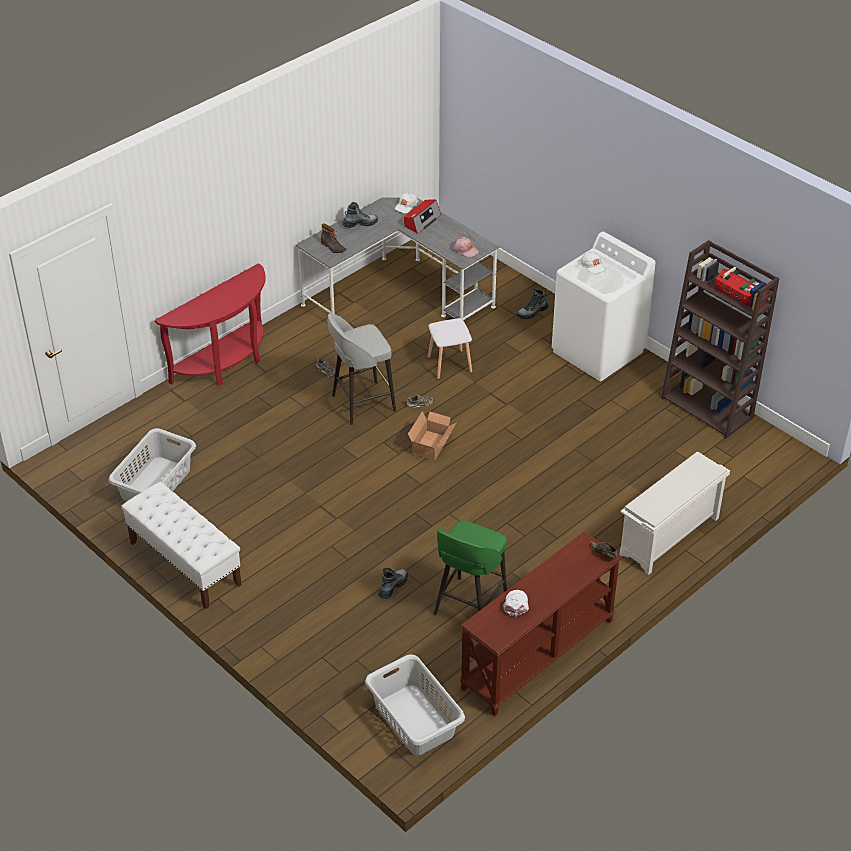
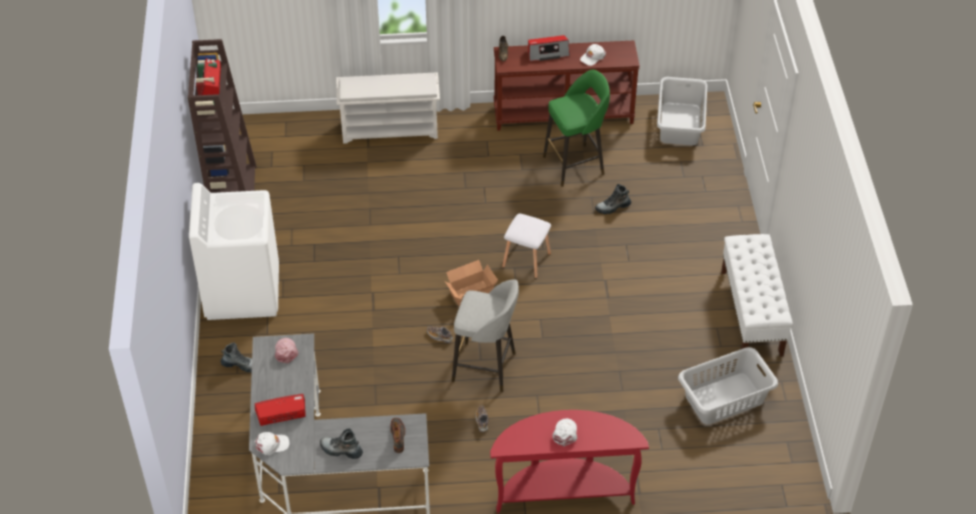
camera: 140 degrees left, 5 degrees up
(449, 365) = (373, 358): white stool -> white stool (527, 260)
(564, 582) = (547, 53): none -> radio
(593, 265) = (233, 226): white cap -> white cap (565, 433)

